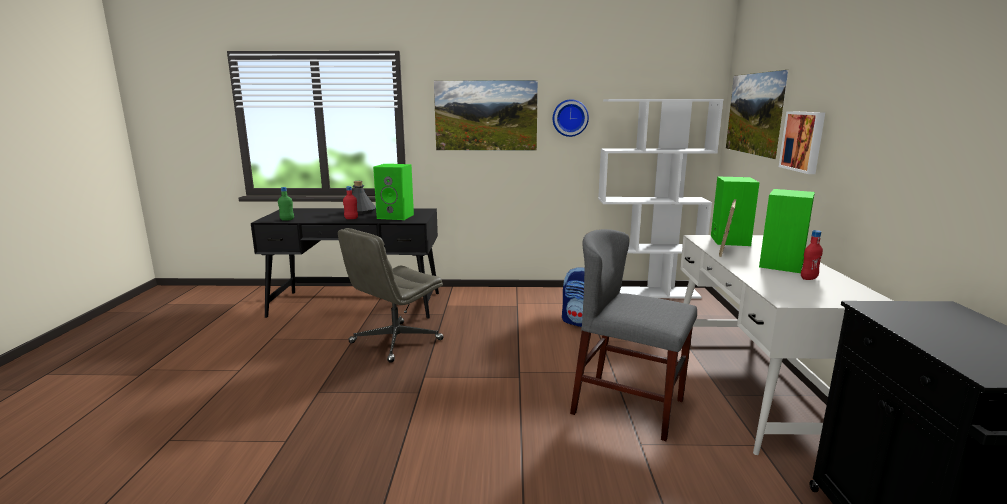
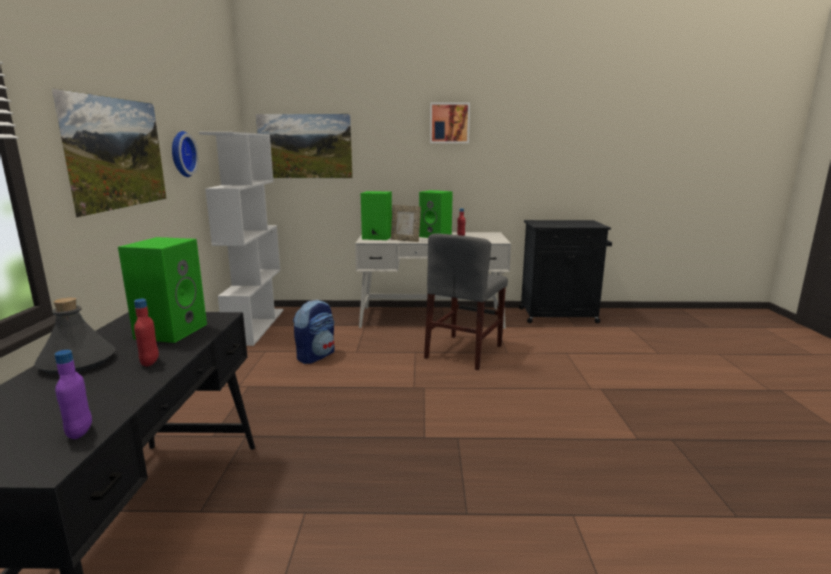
camera: 90 degrees left, 0 degrees up
(287, 220) = (80, 432): green bottle -> purple bottle
(395, 342) = (328, 468): grey office chair -> none
(804, 141) = (385, 162): picture -> picture (449, 123)

